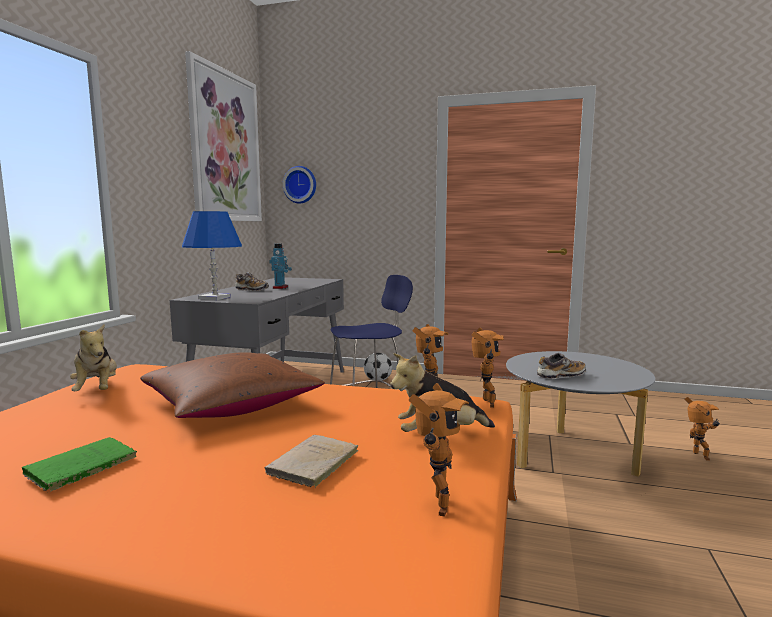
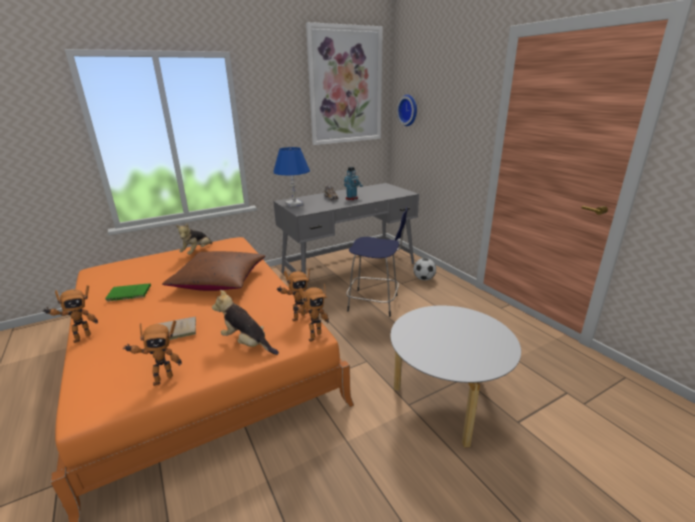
camera: 45 degrees right, 15 degrees up
(560, 376) = (420, 338): shoe -> none
(698, 456) = (561, 471): toy robot -> toy robot (81, 337)

